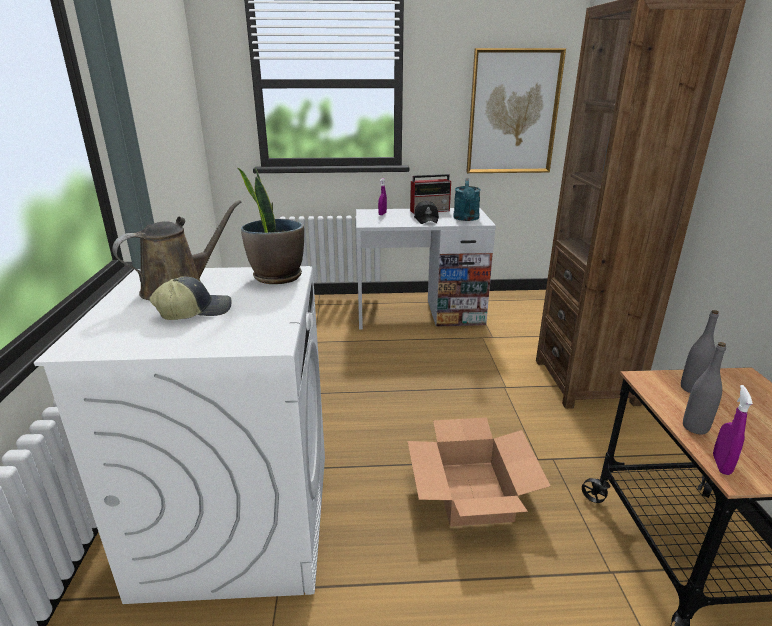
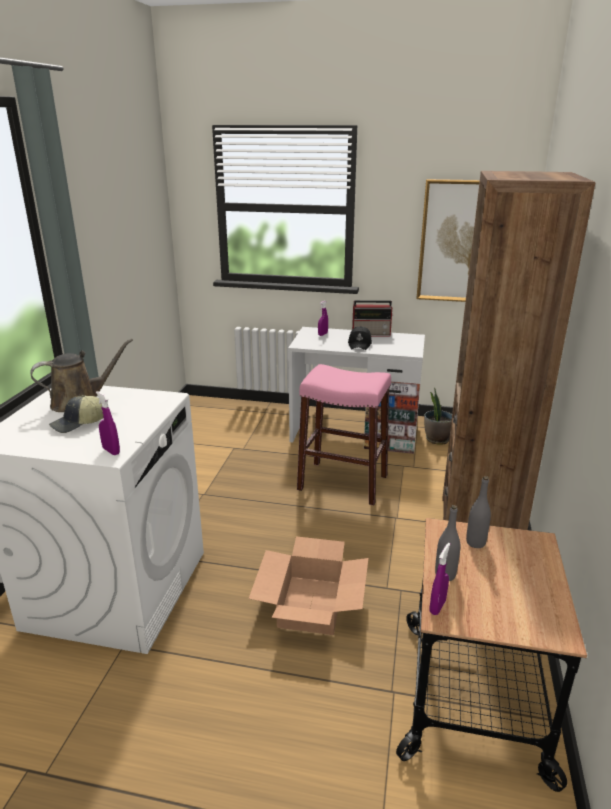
camera: 15 degrees right, 0 degrees up
(195, 311) = (78, 424): cap -> cap turned 150 degrees clockwise
(266, 336) = (111, 451): none -> purple spray bottle
(277, 277) = (154, 400): potted plant -> potted plant (437, 439)
(433, 361) = (342, 482): none -> pink stool
(466, 218) = (399, 347): turquoise watering can -> none

